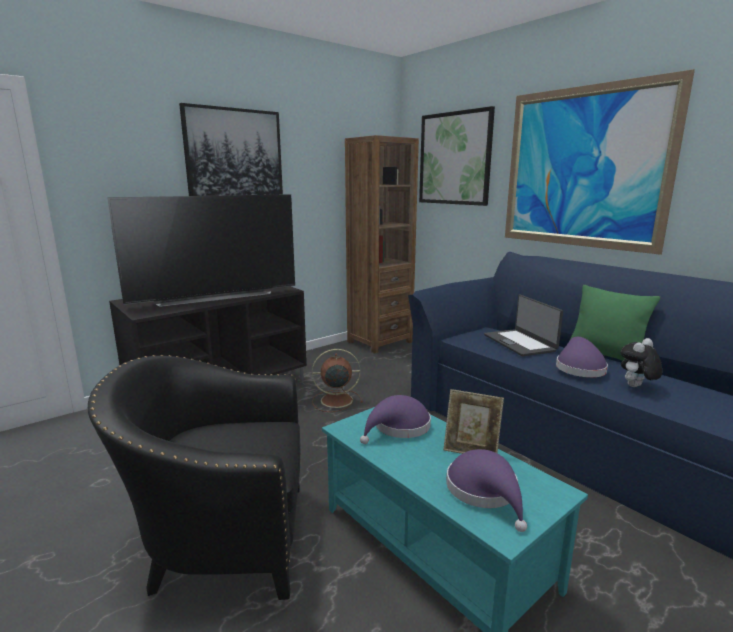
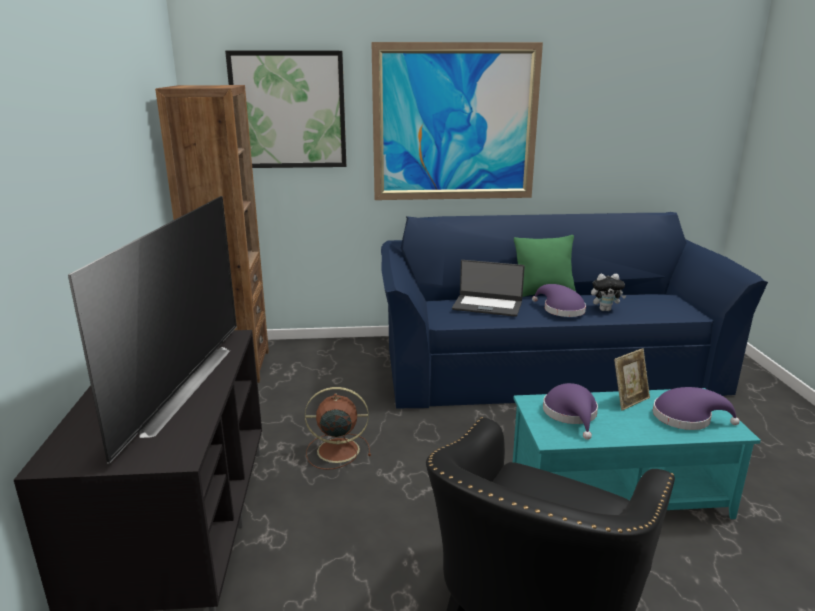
camera: 55 degrees left, 5 degrees up
(235, 162) = (80, 152): picture -> none
(335, 400) = (336, 450): brown fan -> brown fan turned 60 degrees clockwise
(636, 387) = (605, 309): plush toy -> plush toy turned 90 degrees counterclockwise

